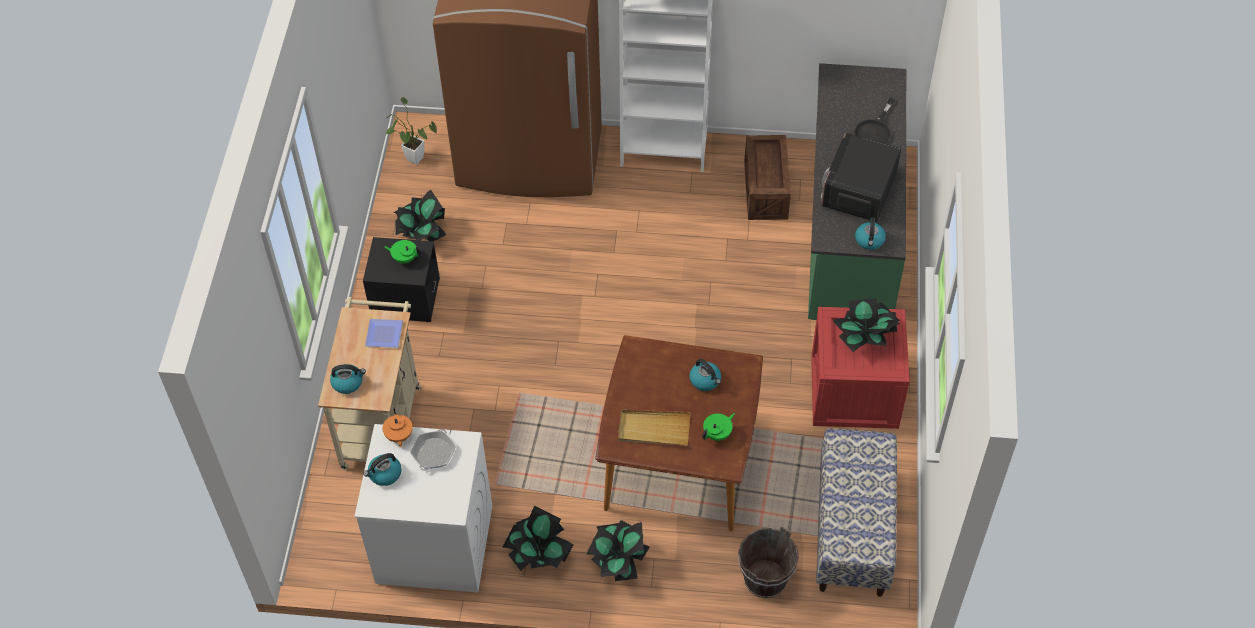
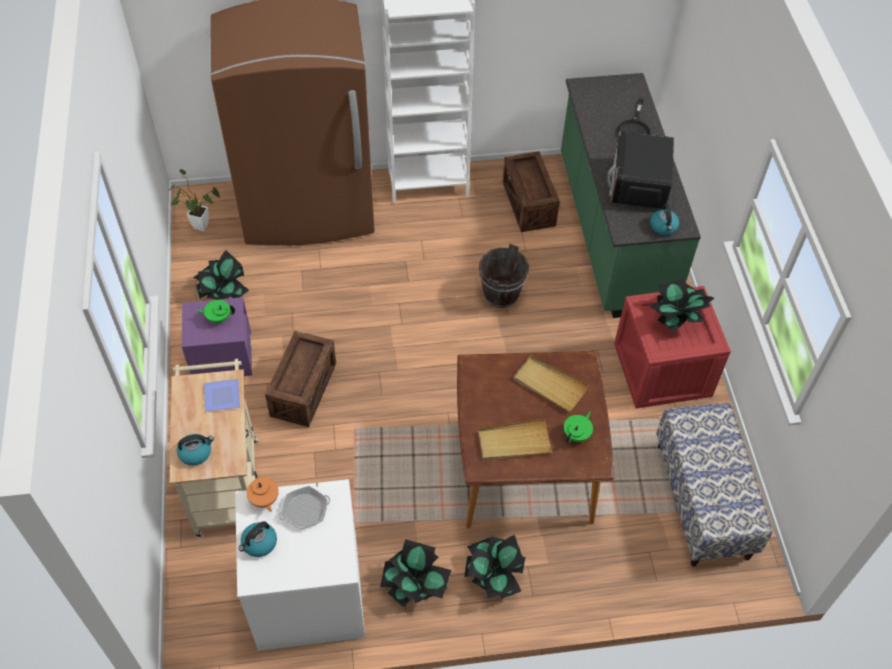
camera: 15 degrees left, 0 degrees up
(405, 298) = (222, 357): black nightstand -> purple nightstand
(433, 453) = (305, 510): frying pan -> frying pan turned 60 degrees clockwise
(478, 346) = (303, 390): none -> crate
(705, 380) = (549, 384): kettle -> beige tray
(765, 580) = (638, 566): brown bucket -> brown bucket (501, 294)

